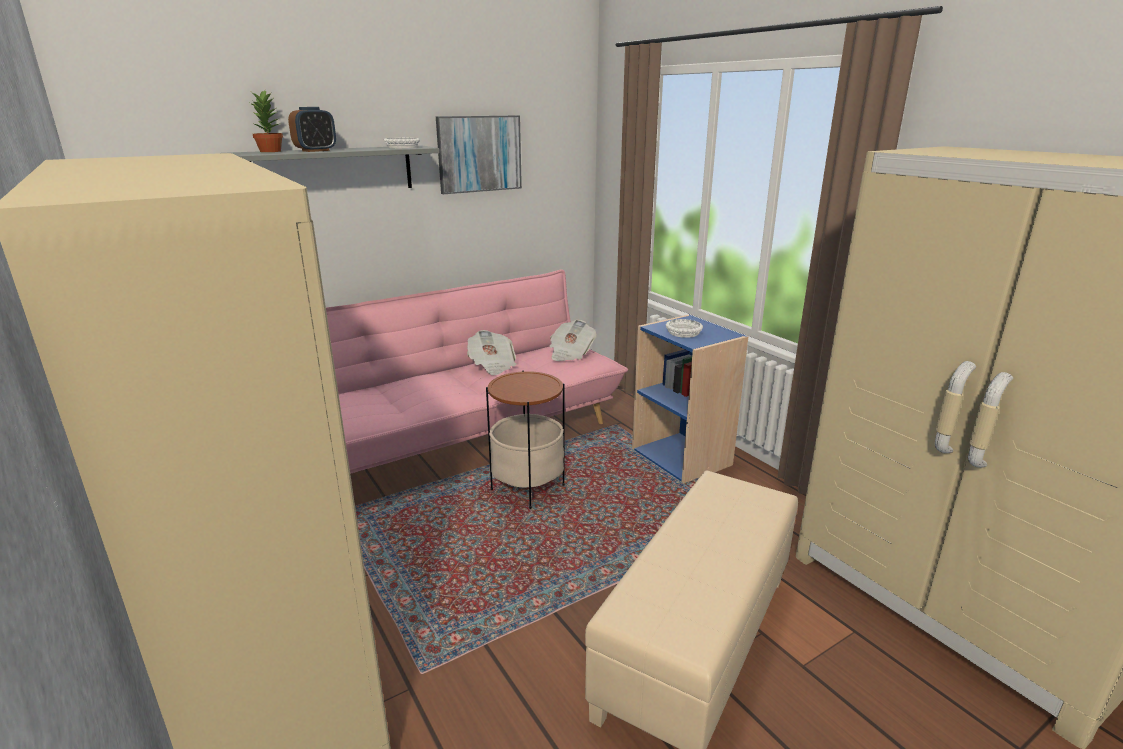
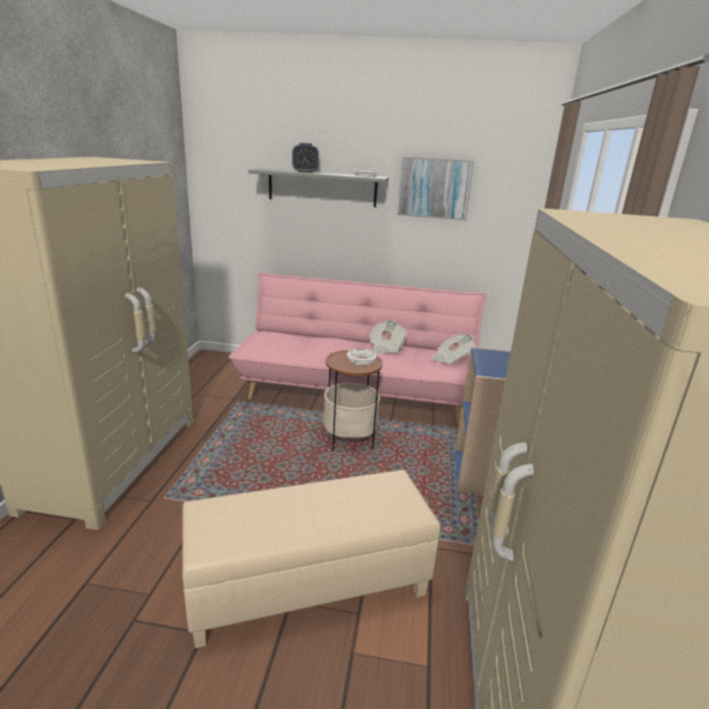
camera: 40 degrees right, 0 degrees up
(271, 151) = (283, 170): potted plant -> none
(683, 332) = (495, 362): white bowl -> white bowl (361, 360)

